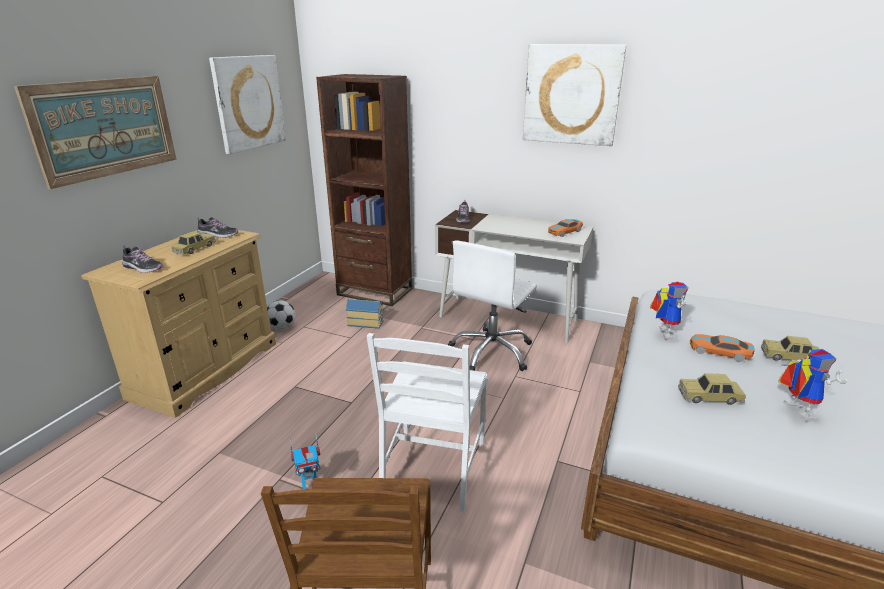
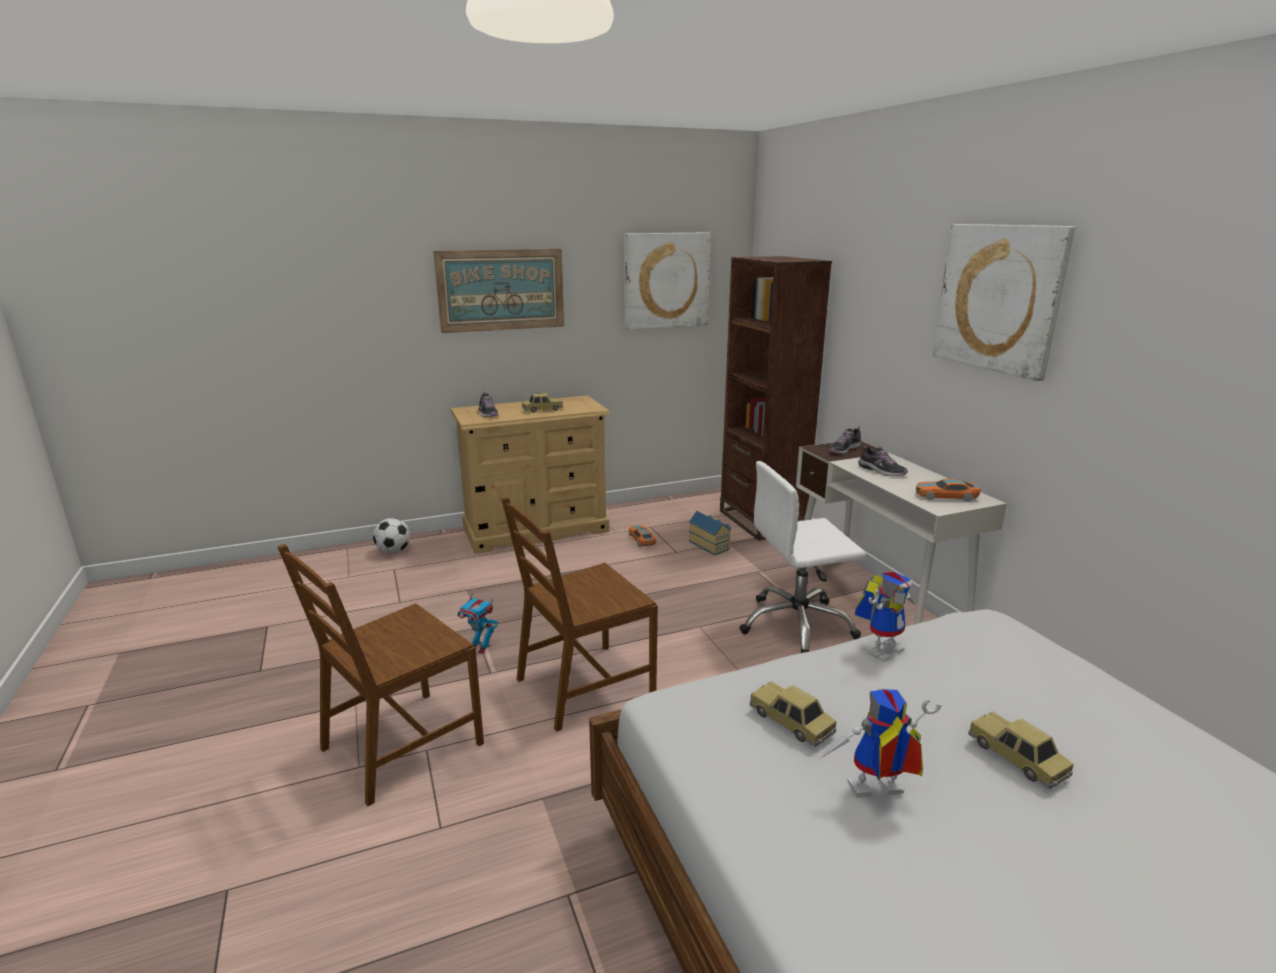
camera: 45 degrees right, 5 degrees down
(218, 235) = (577, 404): shoe -> shoe (881, 471)
(282, 327) = (632, 521): football -> football (394, 551)
(433, 468) = (583, 686): white chair -> brown chair
(719, 352) = (917, 699): toy car -> toy car (642, 540)
(793, 410) = (874, 795): toy robot -> toy robot turned 135 degrees counterclockwise

